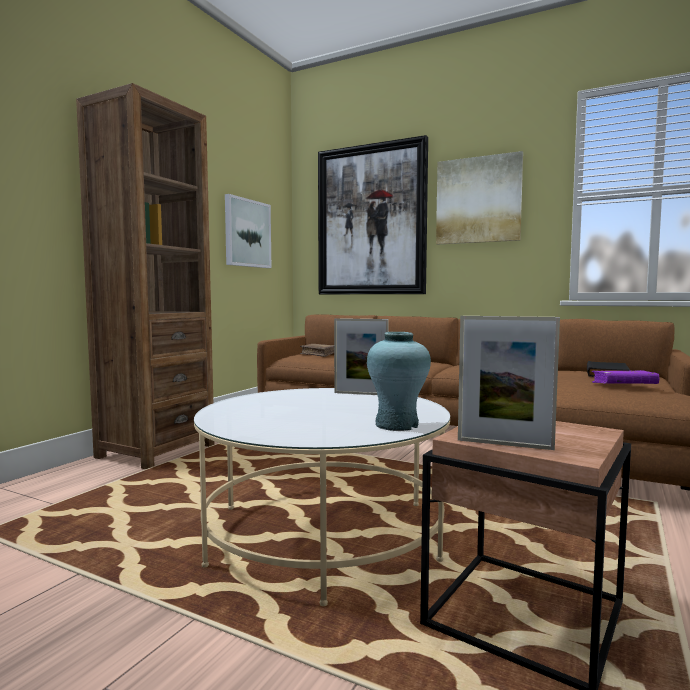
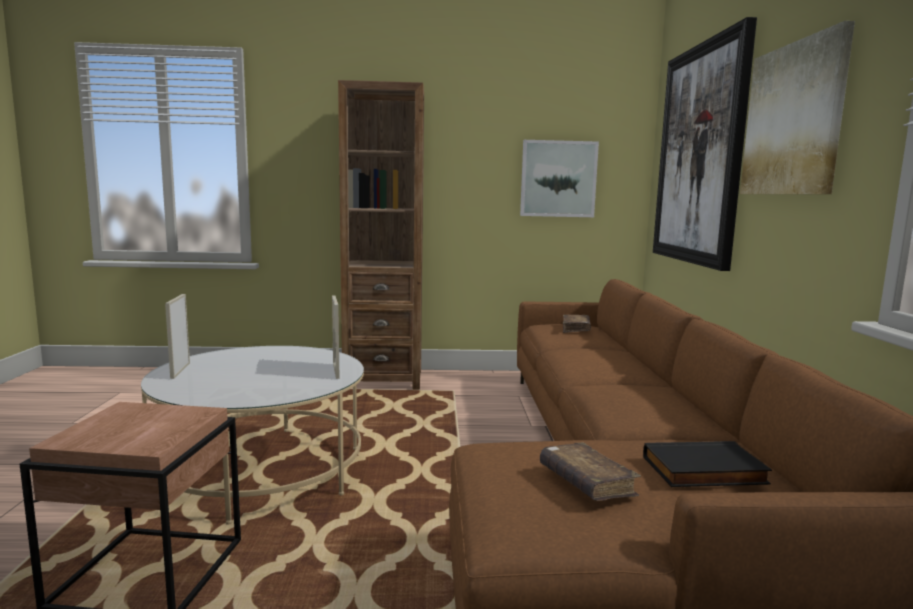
camera: 60 degrees right, 5 degrees up
(397, 425) = (212, 395): turquoise vase -> none
(504, 444) = (101, 420): picture frame -> picture frame (180, 370)
(624, 385) = (586, 483): purple book -> brown book

